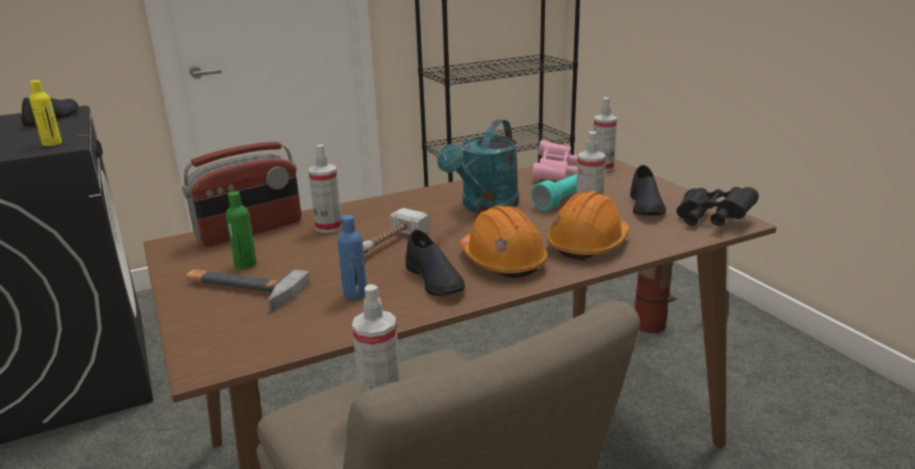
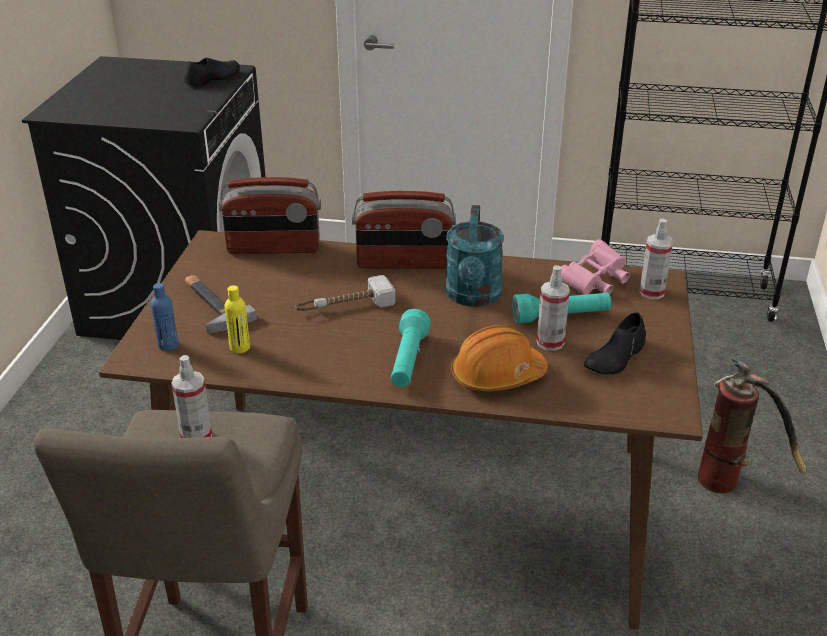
camera: 35 degrees right, 10 degrees up
(52, 143) = (182, 116): yellow bottle -> yellow bottle (240, 347)
(245, 264) = (236, 282): green bottle -> none
(329, 227) = (329, 268): spray bottle -> none
(355, 294) = (272, 343): blue bottle -> blue bottle (168, 345)
(393, 205) = (404, 263): none -> radio
(435, 280) = (338, 356): black shoe -> none
(485, 207) = (473, 297): turquoise watering can -> turquoise watering can turned 60 degrees counterclockwise
(503, 261) = (408, 361): orange hard hat -> turquoise flashlight
(711, 220) = (649, 400): black binoculars -> none

